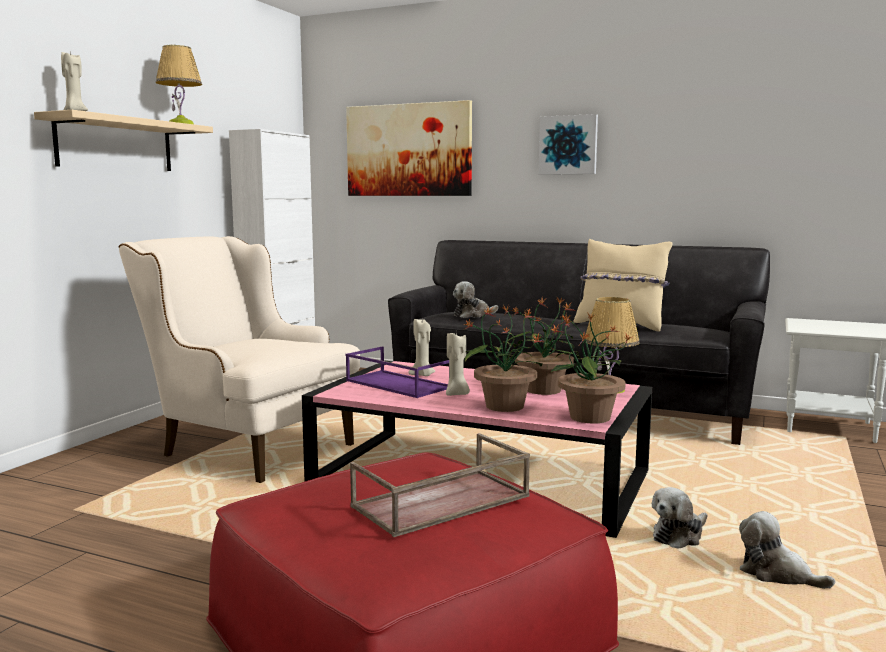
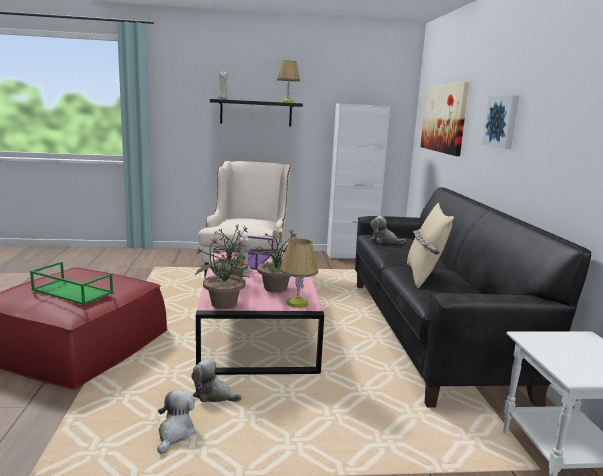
camera: 60 degrees right, 5 degrees up
(115, 145) = (256, 113): beige shelf -> black shelf
(441, 502) = (71, 291): brown tray -> green tray

